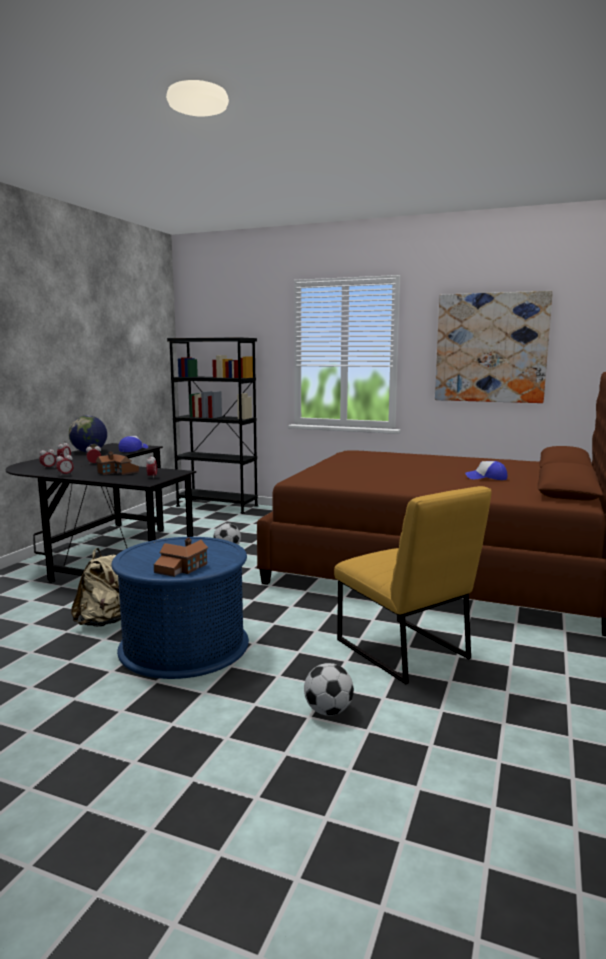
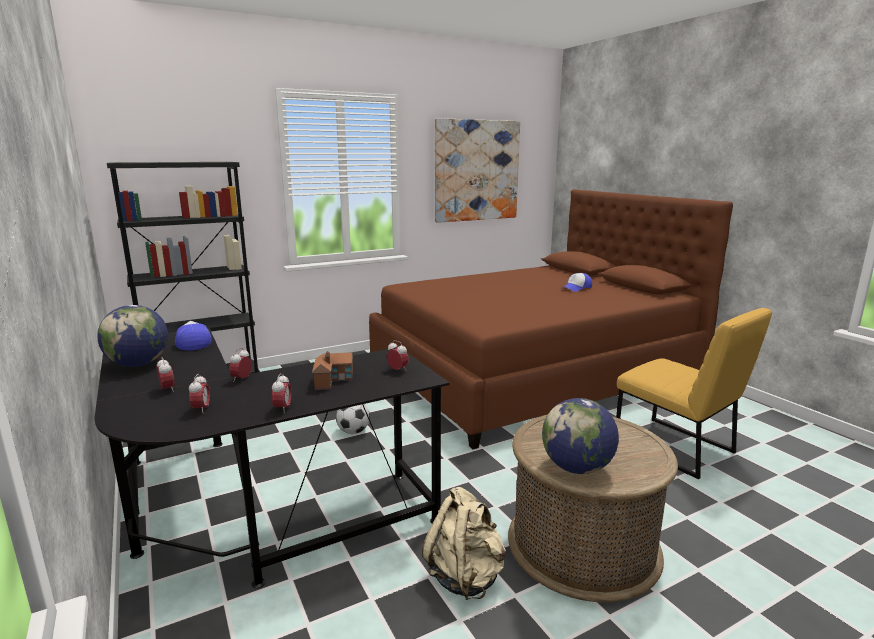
camera: 50 degrees left, 5 degrees up
(140, 557) = (577, 468): none -> globe
(181, 568) = (641, 457): toy house -> none
(184, 646) = (583, 545): blue coffee table -> brown coffee table
(328, 711) = (764, 519): football -> none
(404, 651) = (676, 448): yellow chair -> yellow chair turned 45 degrees clockwise

